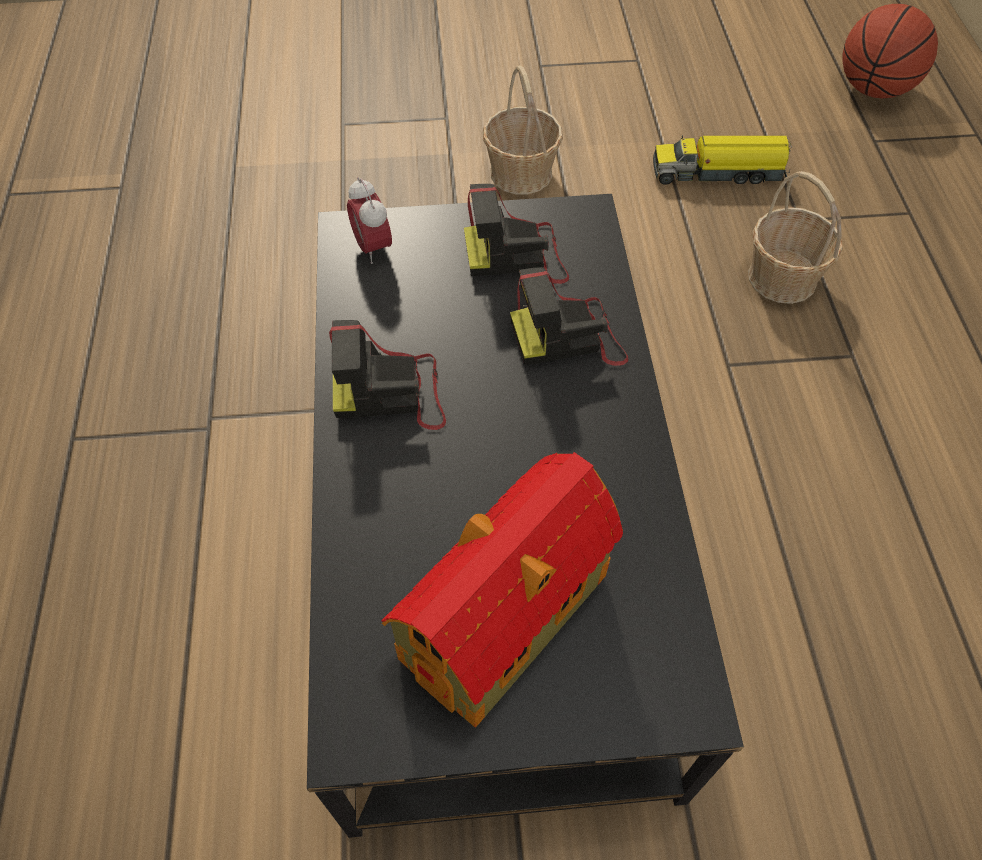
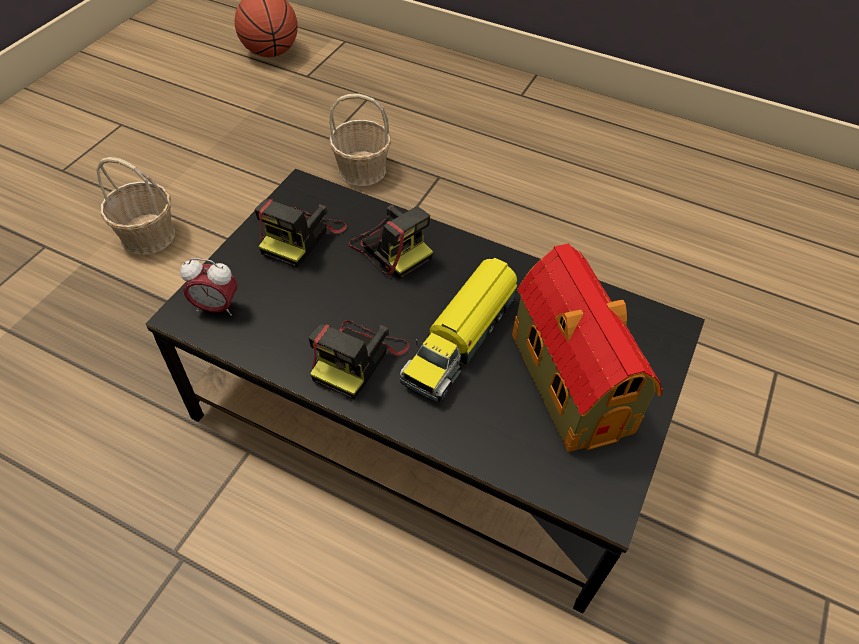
camera: 60 degrees left, 5 degrees down
(569, 337) = (391, 247): camera -> camera turned 60 degrees counterclockwise
(719, 172) = (258, 147): toy truck -> toy truck (461, 338)

